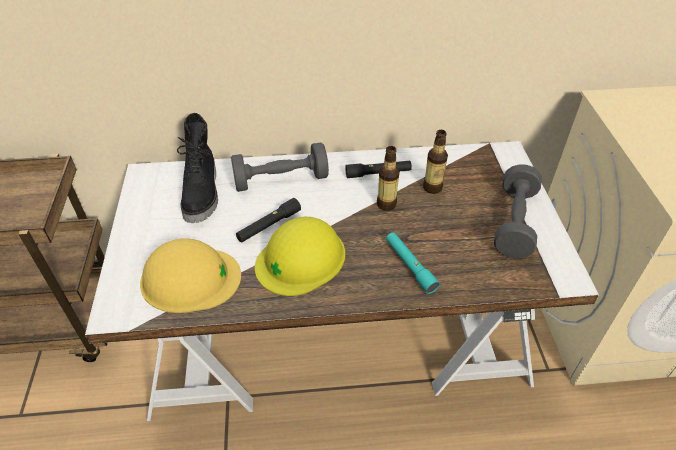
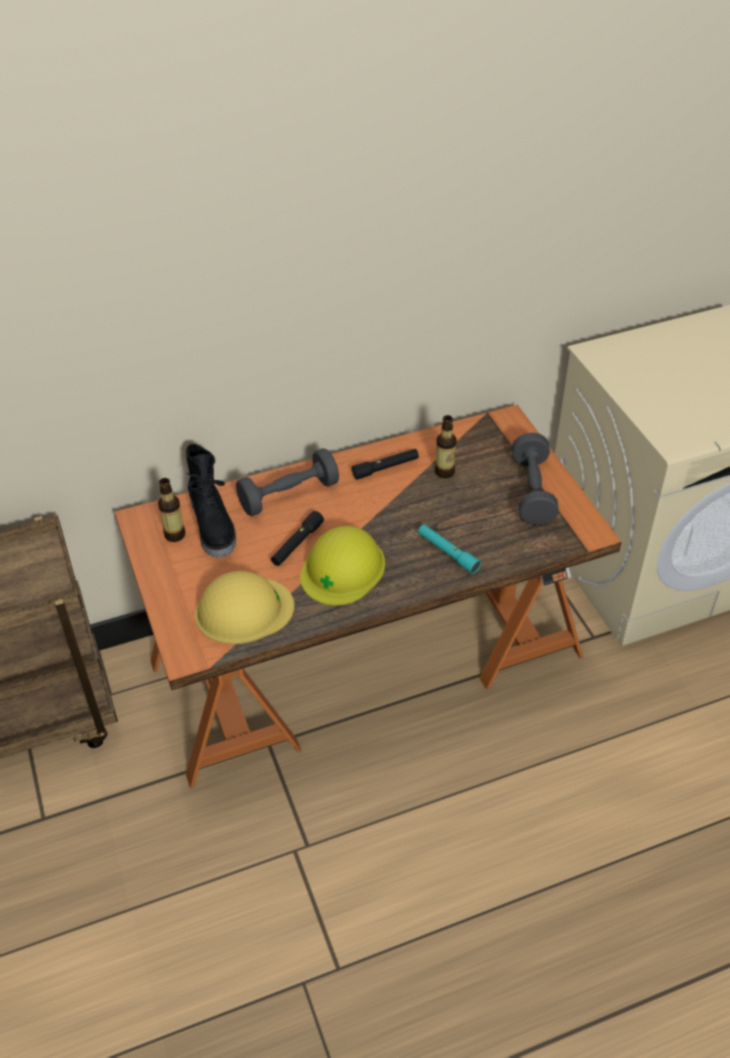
camera: 15 degrees left, 0 degrees up
(338, 338) = (366, 657): white desk -> orange desk
(386, 204) = (405, 498): bottle -> bottle (175, 535)

